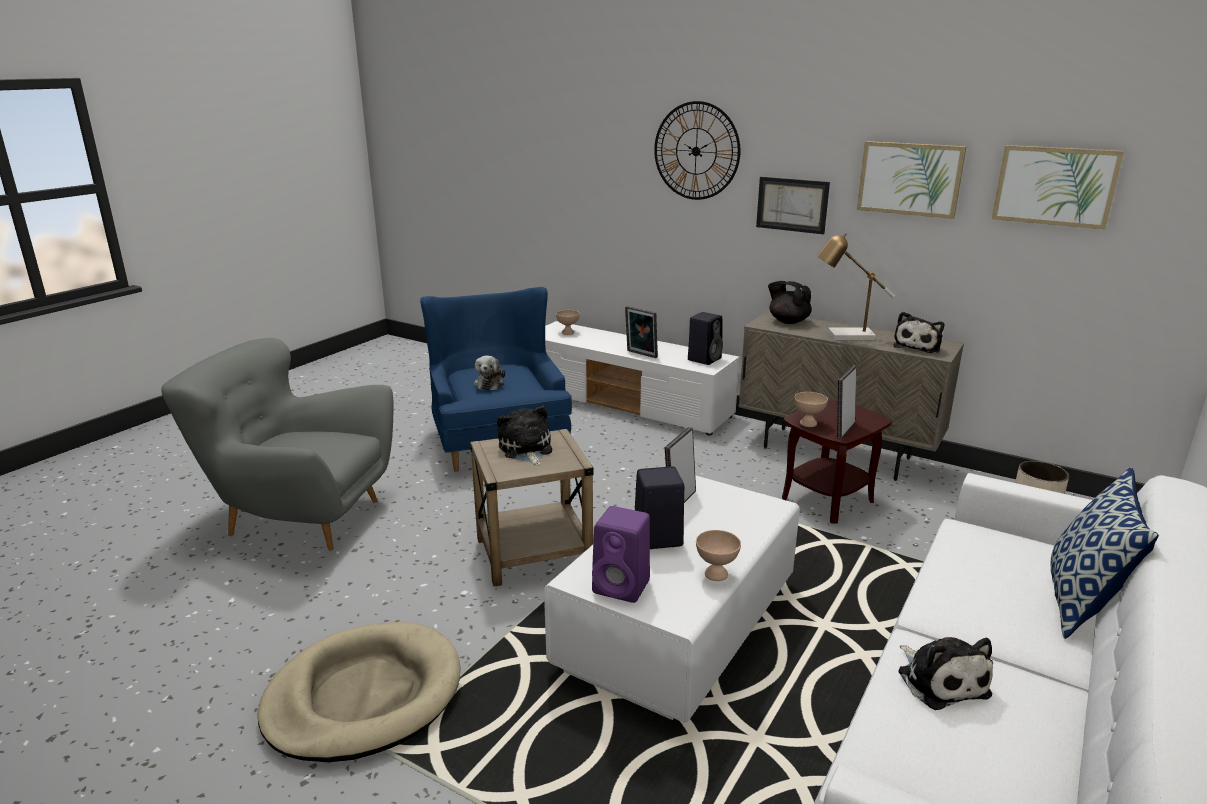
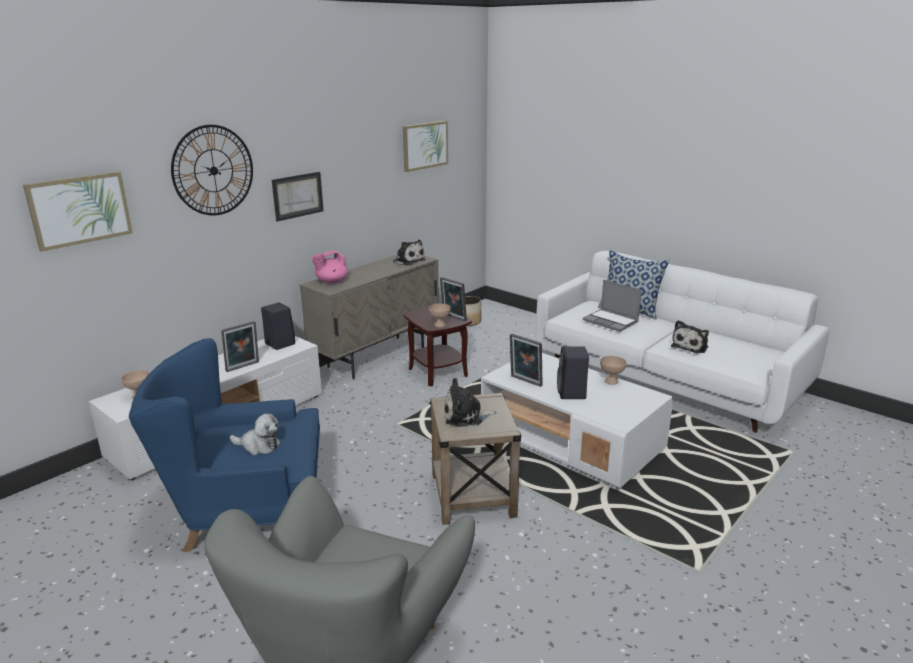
camera: 80 degrees left, 0 degrees up
(364, 696) = (649, 585): beige dog bed -> none
(623, 587) = (626, 409): purple speaker -> none
(788, 321) = (331, 282): black teapot -> pink teapot
(844, 336) = (376, 273): table lamp -> none
(910, 179) = (363, 157): picture -> picture (80, 210)
(940, 680) = (691, 346): plush toy -> plush toy turned 135 degrees clockwise
(982, 574) = (611, 321): none -> laptop

